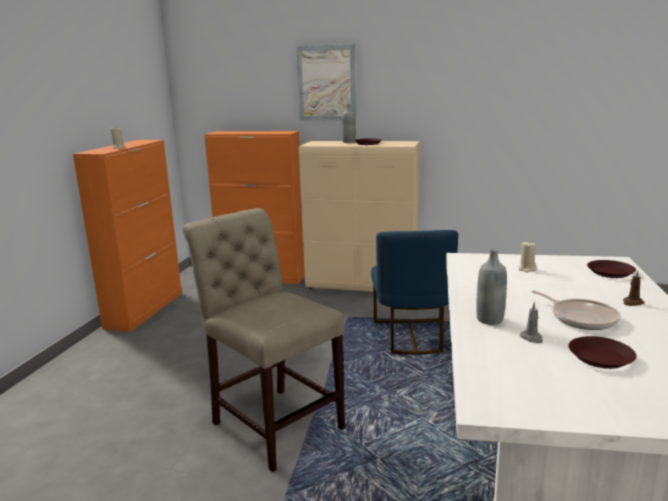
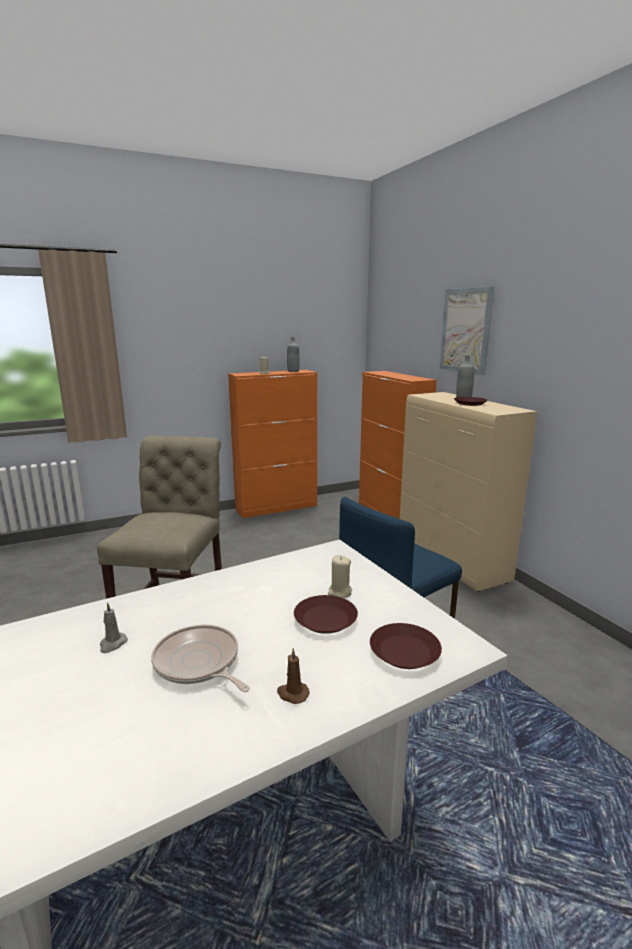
camera: 50 degrees right, 0 degrees up
(489, 320) = (152, 608): grey bottle -> grey bottle (293, 371)
(581, 318) = (199, 663): frying pan -> frying pan turned 120 degrees clockwise
(600, 358) = (74, 703): brown plate -> brown plate (325, 620)

